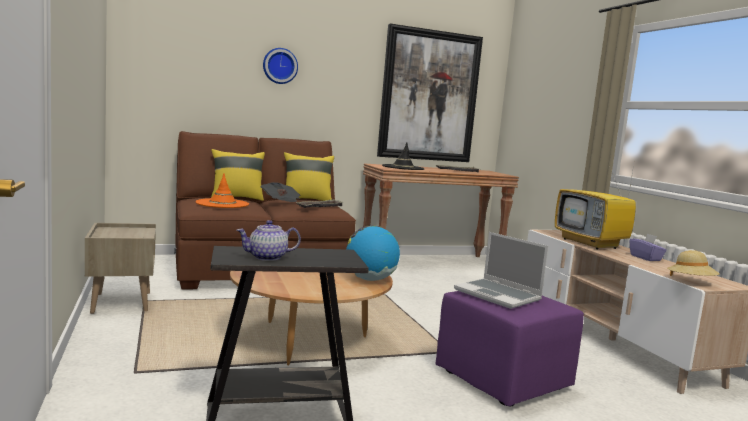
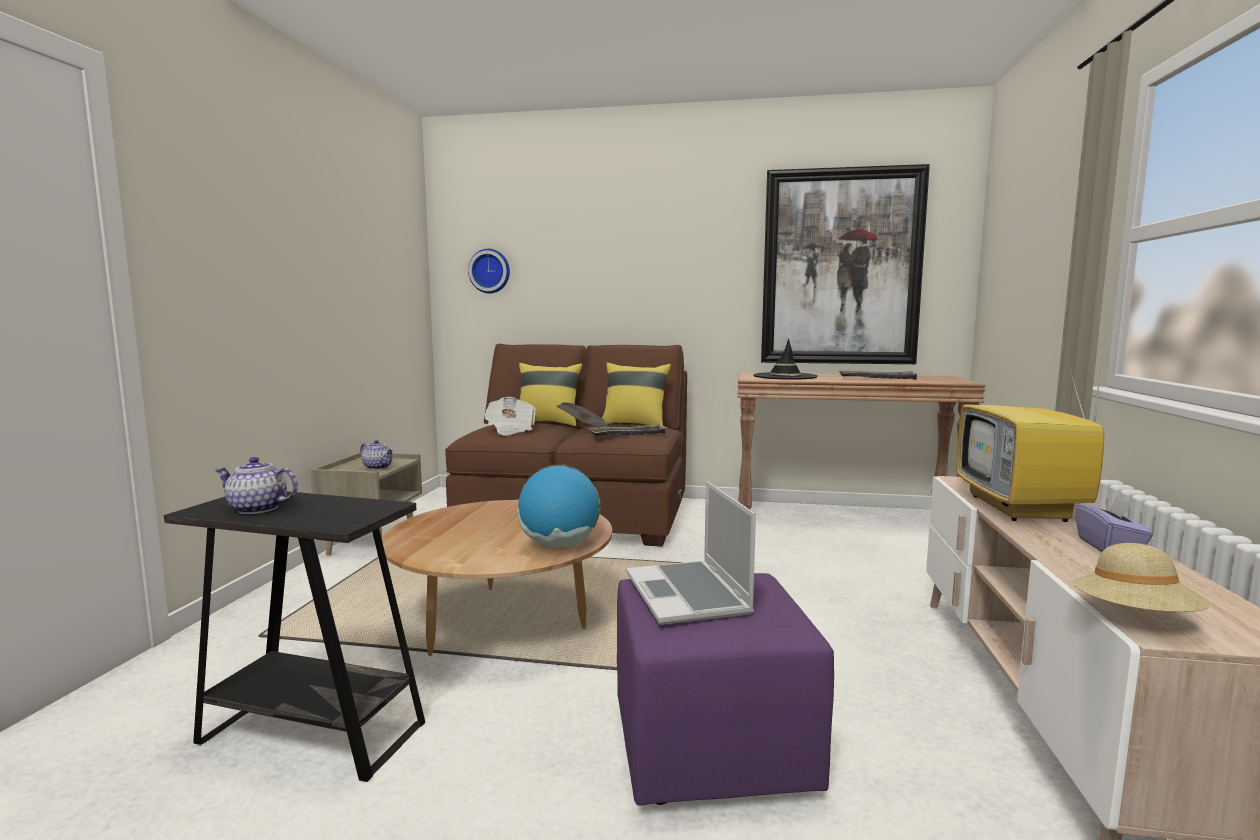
camera: 30 degrees right, 0 degrees up
(135, 235) = (378, 467): none -> teapot
(222, 204) = (510, 430): orange hat -> newspaper
(280, 66) = (618, 251): wall clock -> wall clock (490, 271)

